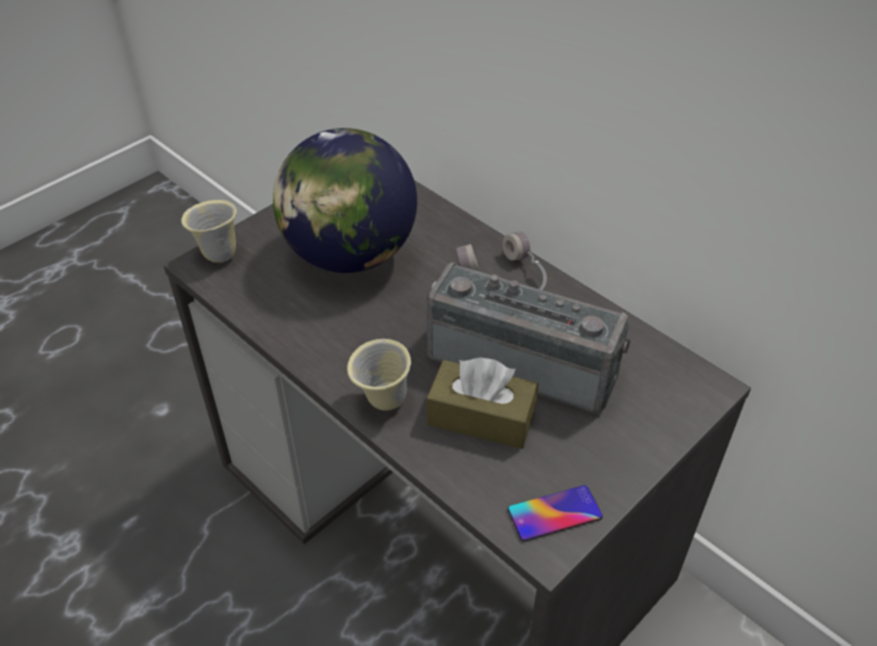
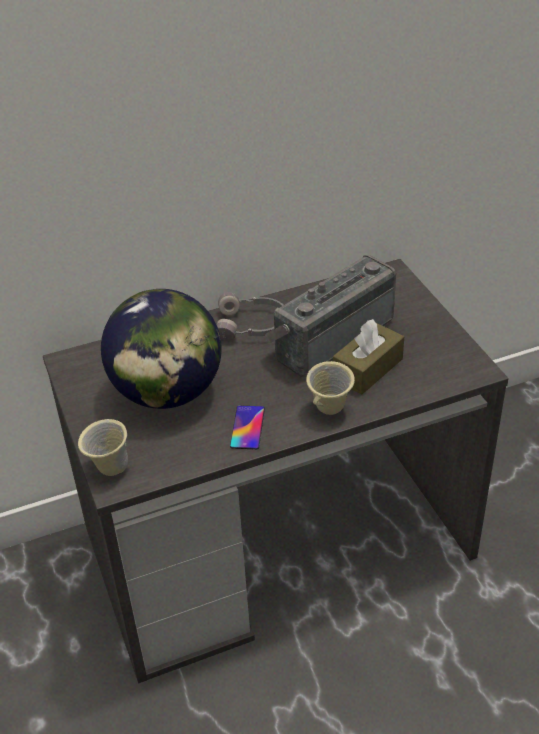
camera: 65 degrees left, 5 degrees down
(554, 513) = (456, 360): phone -> phone (247, 427)

